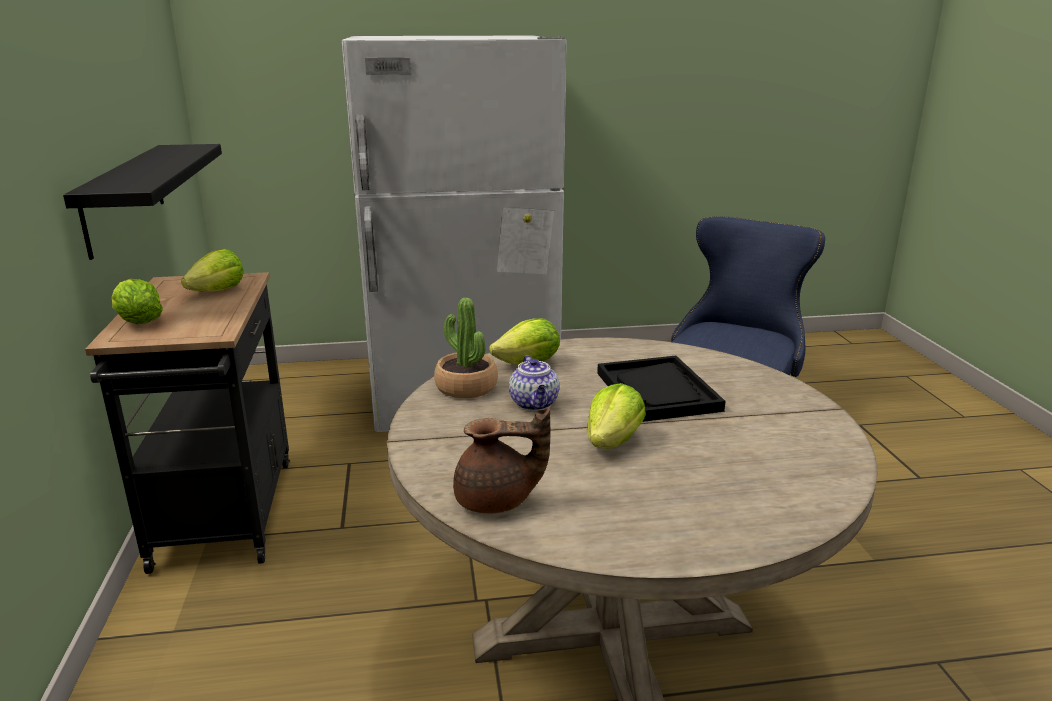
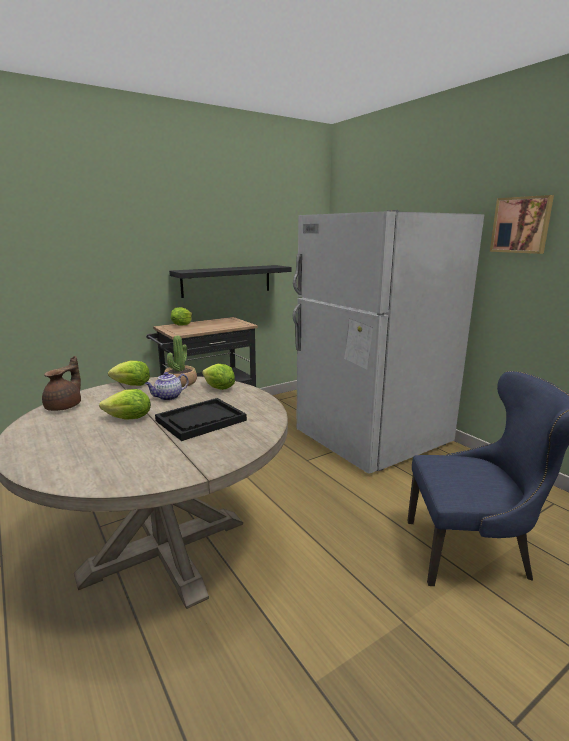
camera: 65 degrees right, 5 degrees down
(218, 291) = (224, 325): lettuce -> lettuce (131, 385)
(497, 501) = (65, 406): brown teapot -> brown teapot turned 135 degrees counterclockwise
(578, 50) = (521, 225): none -> picture

